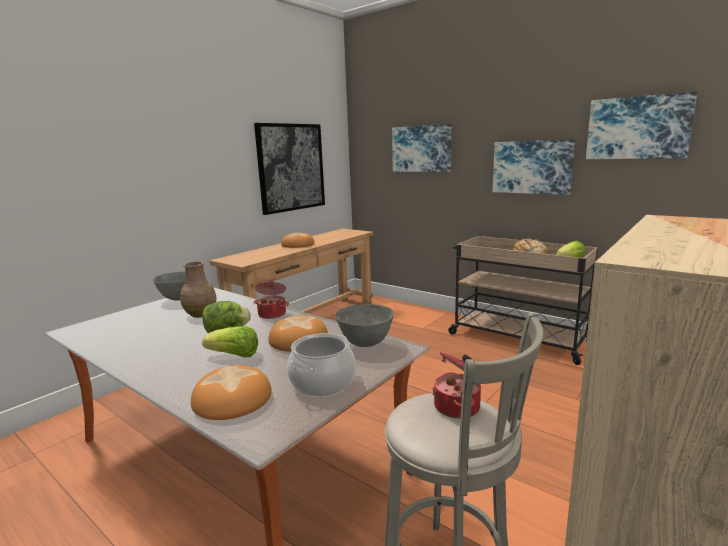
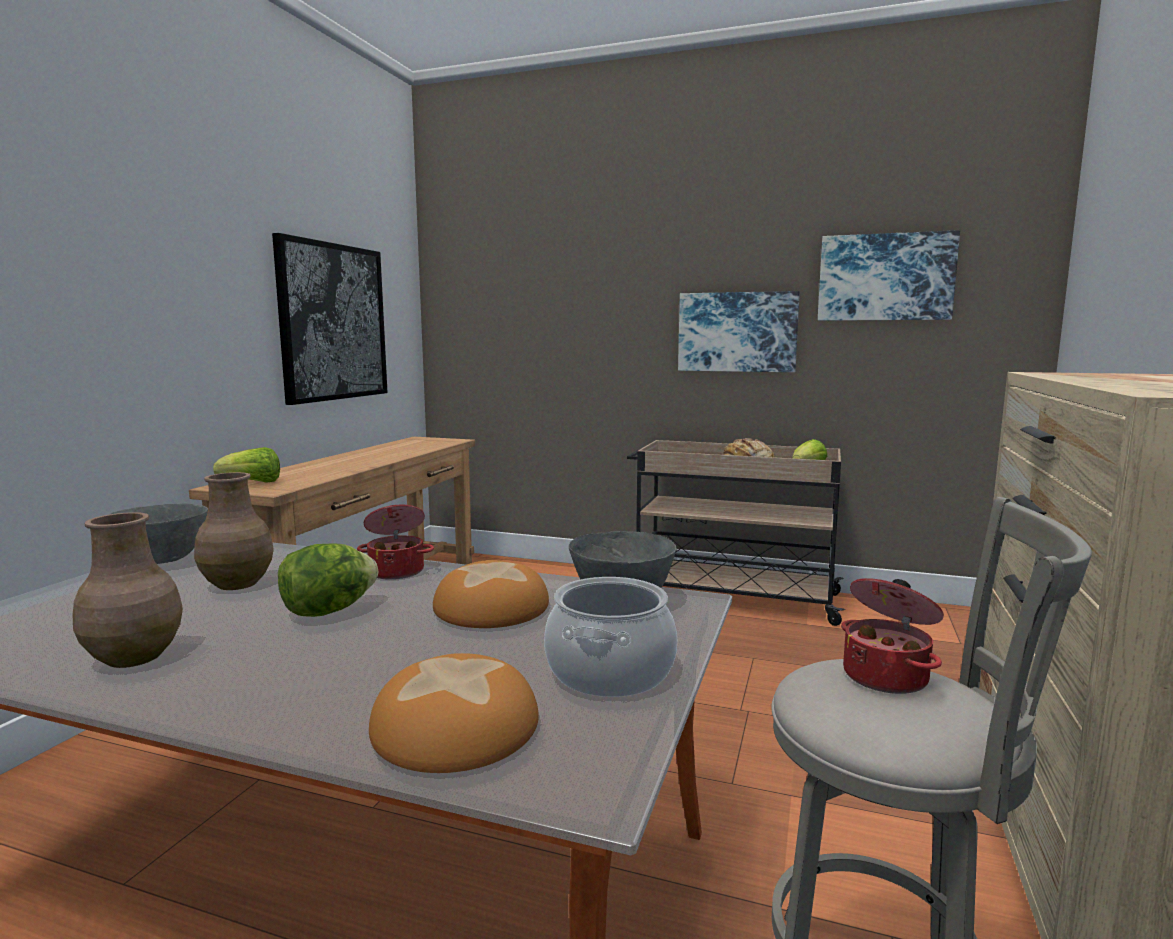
camera: 20 degrees left, 5 degrees down
(138, 347) = (133, 658): none -> brown vase
(234, 356) = (384, 648): lettuce -> lettuce (252, 483)
(298, 244) = (355, 460): bread -> none
(421, 148) = (556, 302): picture -> none

